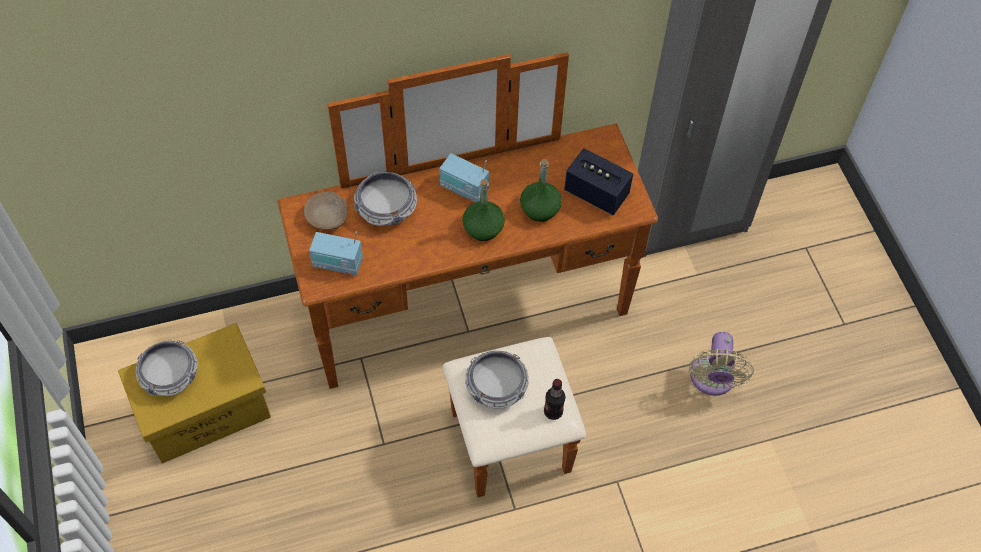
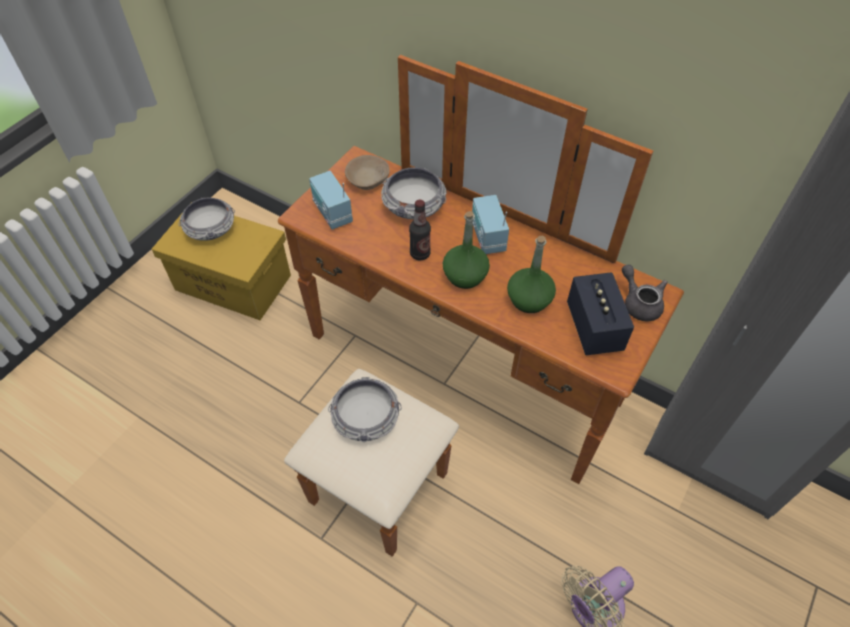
camera: 50 degrees right, 5 degrees down
(553, 412) = (382, 480): bottle -> bottle (420, 254)
(603, 154) = (639, 303): none -> grey teapot

